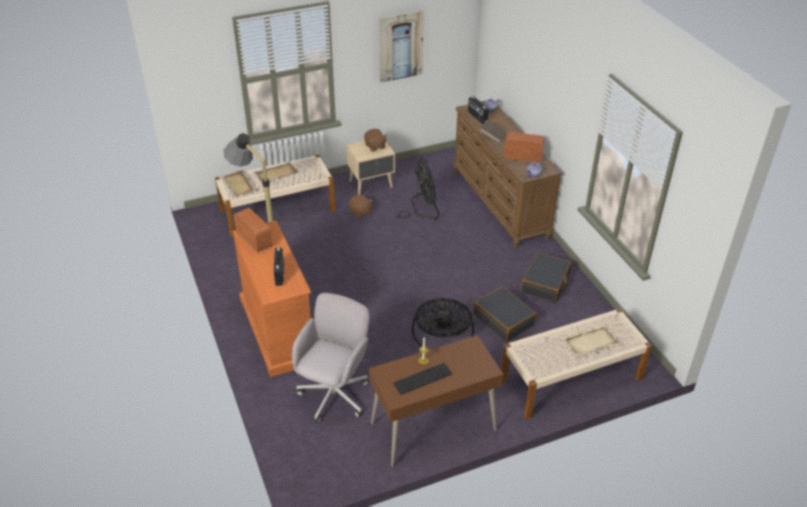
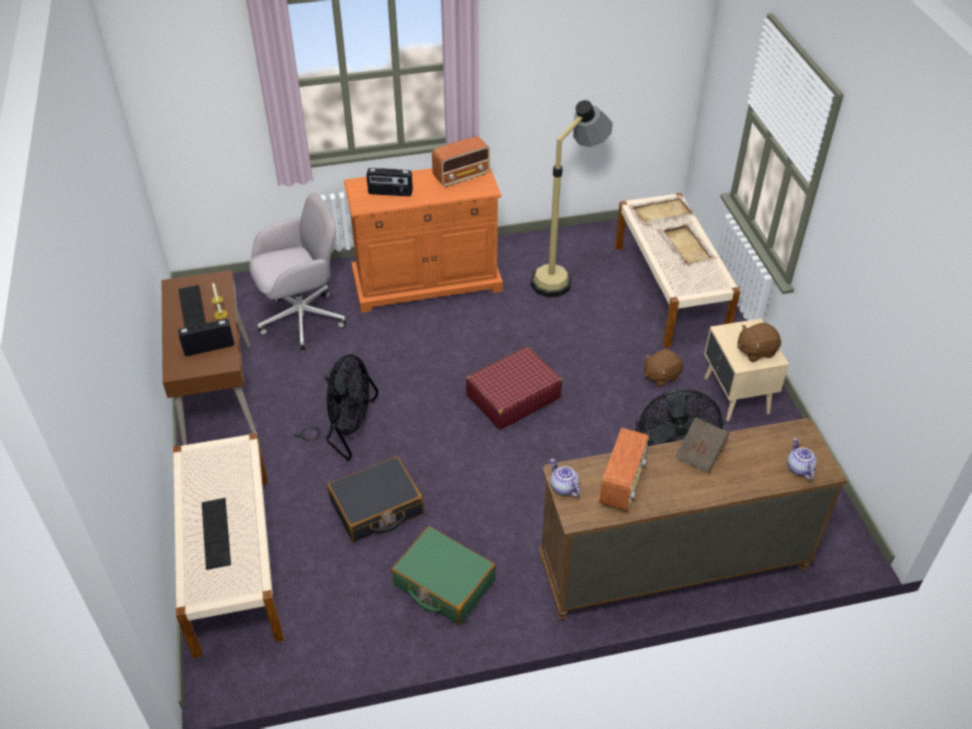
camera: 100 degrees right, 5 degrees up
(334, 395) = (304, 320): grey office chair -> grey office chair turned 60 degrees counterclockwise
(393, 271) = (512, 396): none -> red suitcase
(400, 46) = (876, 270): picture -> none
(477, 117) = (772, 444): radio -> radio (209, 347)
(545, 283) = (443, 583): black suitcase -> green suitcase
(590, 342) = (216, 533): beige tray -> keyboard

